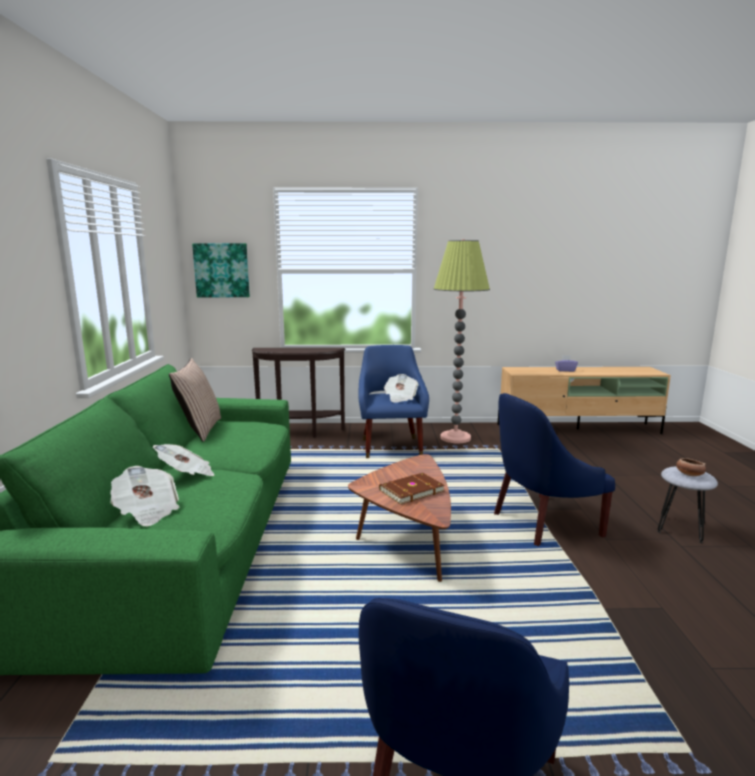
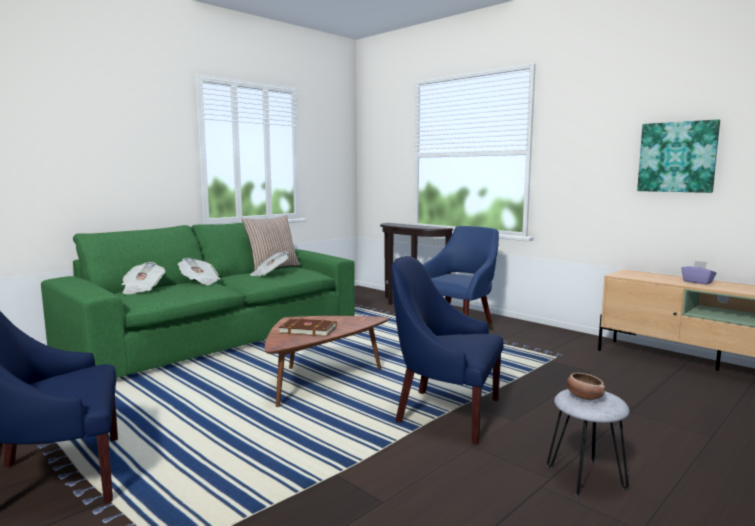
camera: 45 degrees right, 5 degrees down
(222, 270) = (379, 156): picture -> picture (677, 157)
(400, 398) = (463, 278): newspaper -> newspaper (269, 274)
(455, 438) = (533, 339): floor lamp -> none

